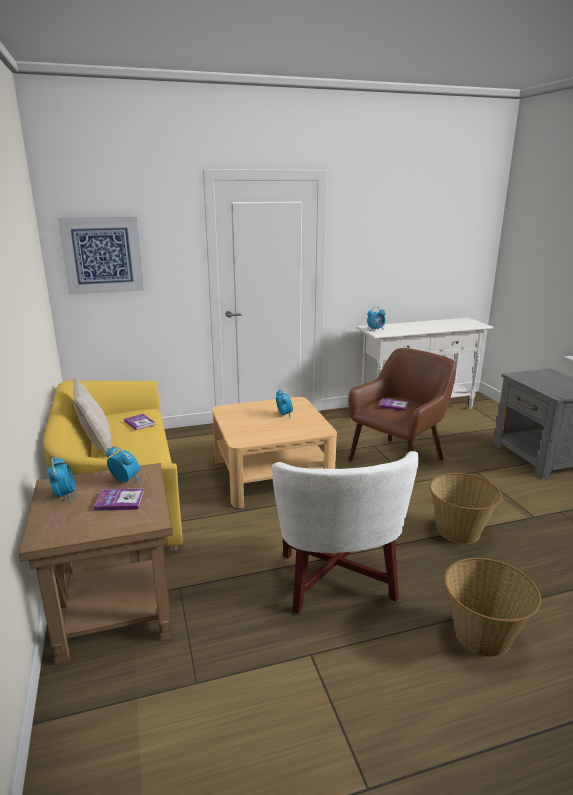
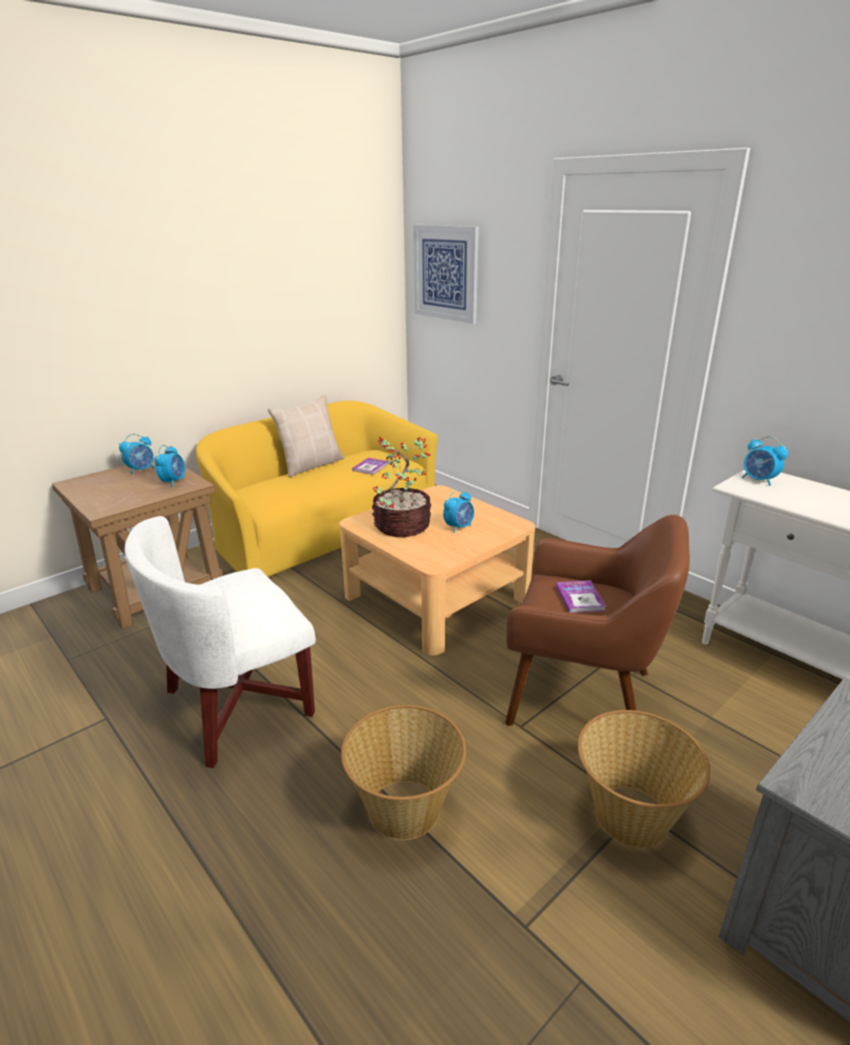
camera: 65 degrees right, 5 degrees up
(120, 501) = (134, 490): book -> none
(264, 430) = (401, 527): none -> potted plant
(482, 636) = (150, 871): basket -> basket (630, 816)

